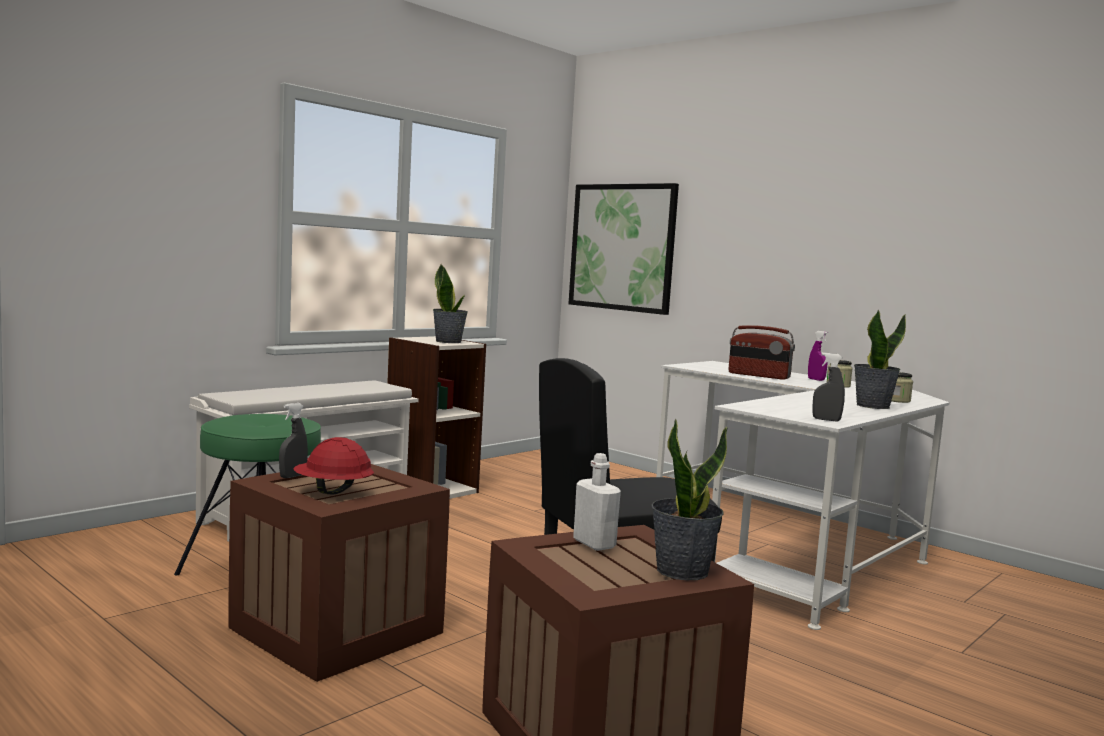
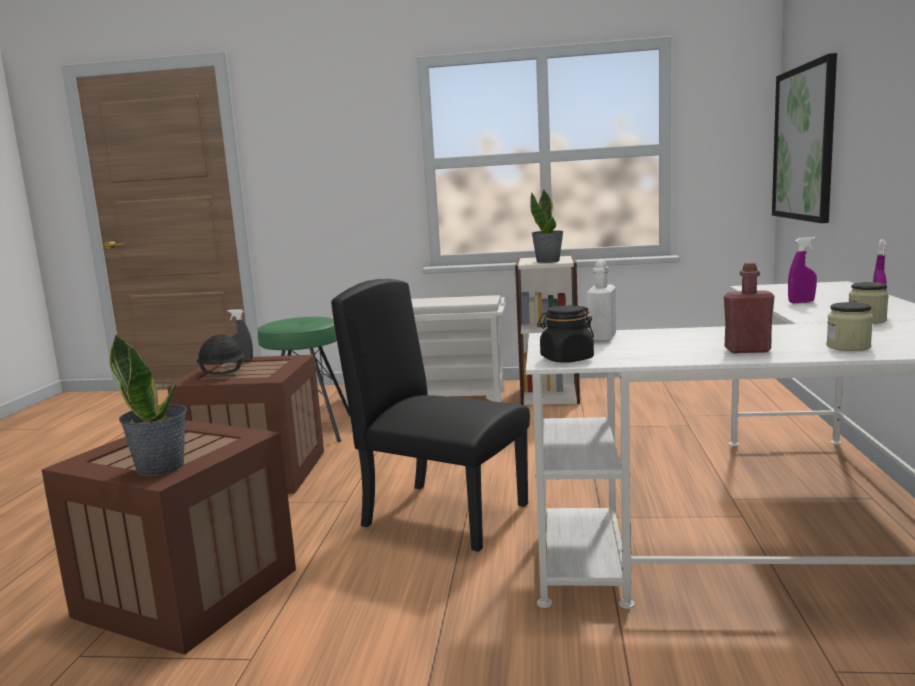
camera: 55 degrees right, 5 degrees up
(332, 491) = (222, 372): red hard hat -> black hard hat
(594, 543) = (197, 435): white bottle -> white bottle (602, 338)
(758, 376) = (801, 302): radio -> purple spray bottle
(826, 420) = (566, 359): grey spray bottle -> black jar
(872, 406) = (747, 350): potted plant -> red bottle

